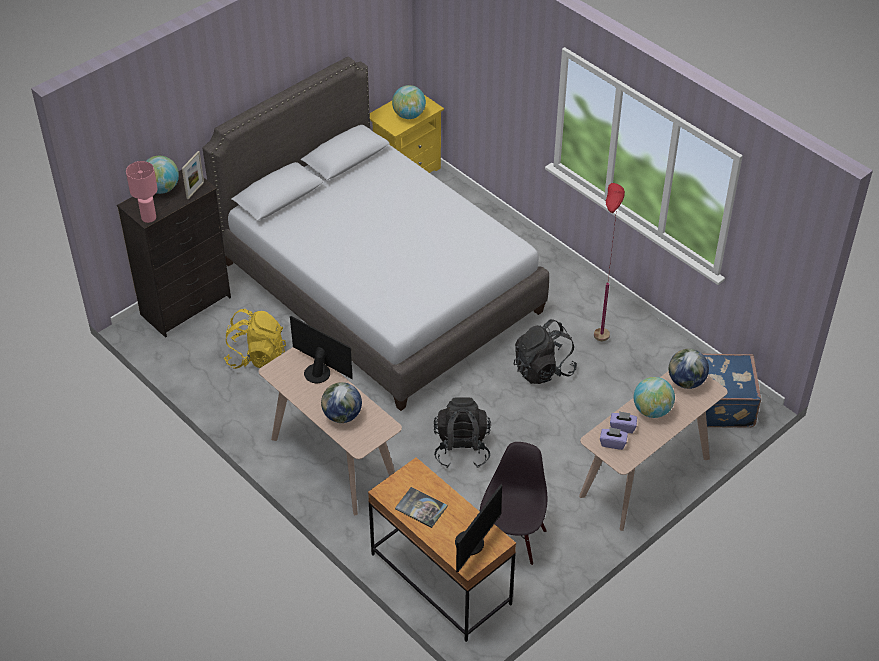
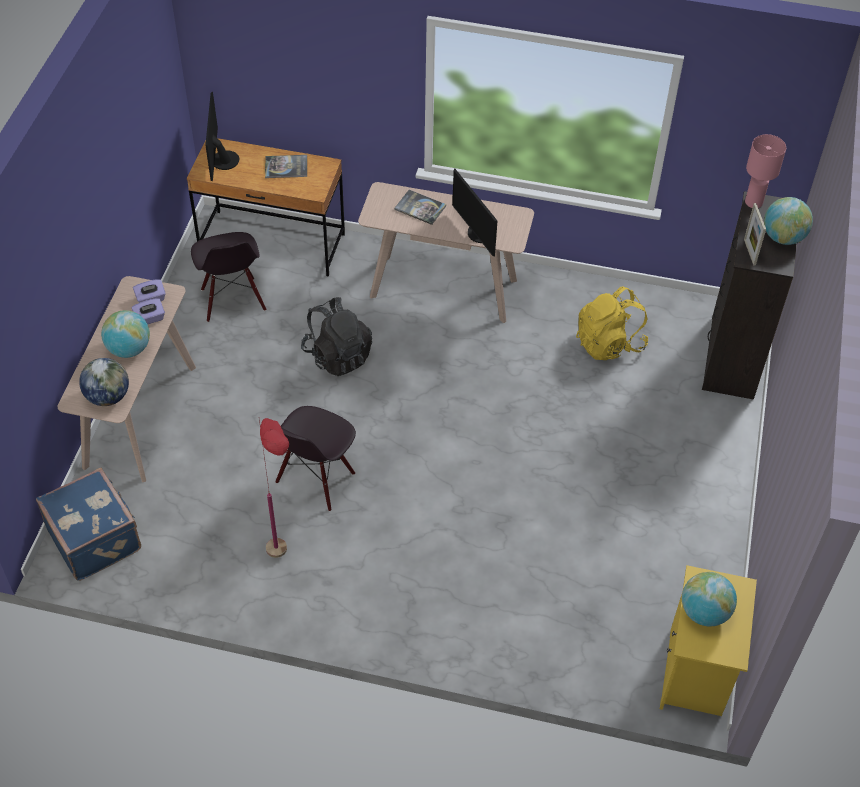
camera: 145 degrees right, 5 degrees up
(319, 371) = (478, 234): monitor -> monitor turned 60 degrees clockwise
(342, 416) = (420, 208): globe -> book
(380, 287) = (567, 485): grey bed -> none
(543, 369) = (316, 479): black backpack -> black chair

